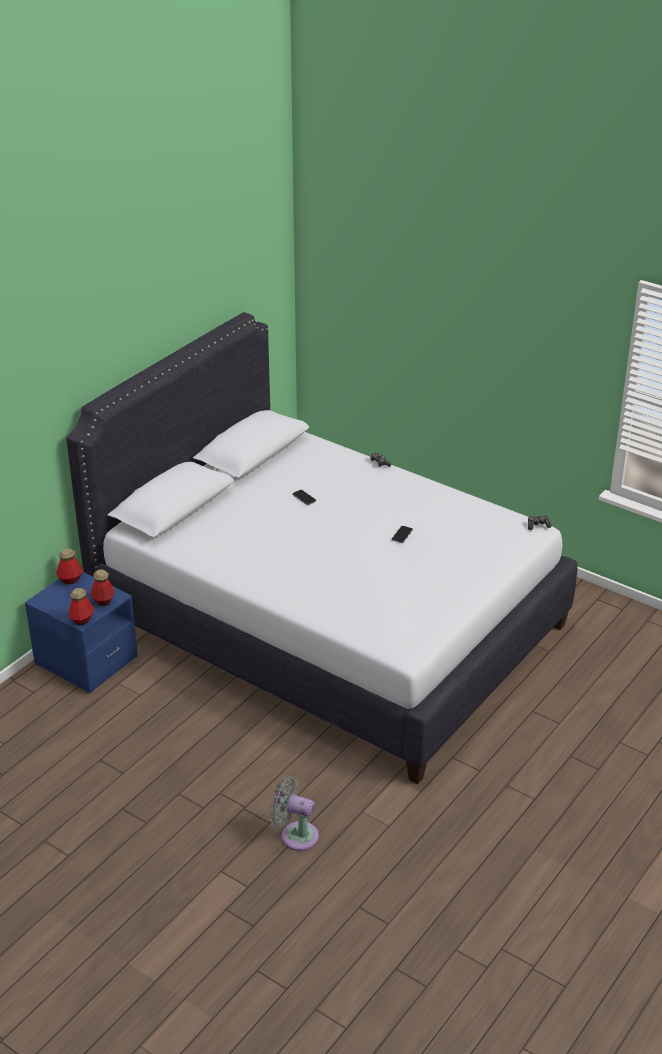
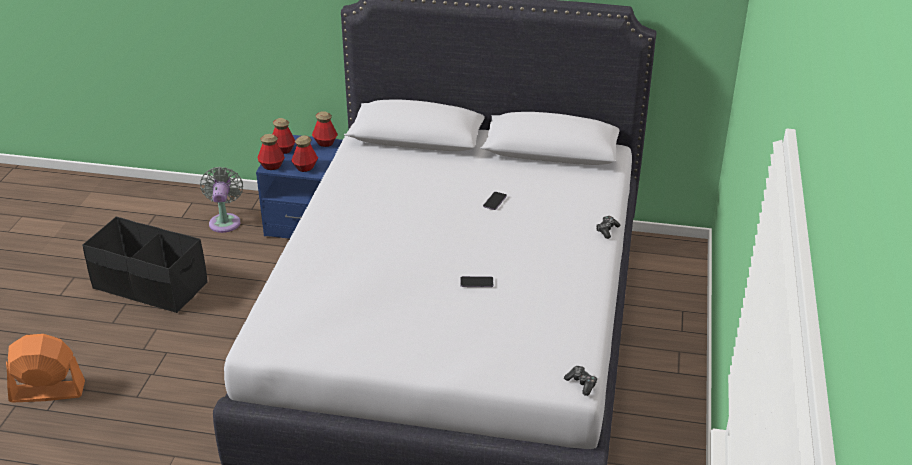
camera: 65 degrees right, 0 degrees up
(58, 606) = (283, 150): none -> bottle
(107, 786) = (150, 286): none -> black storage box
(220, 883) = (47, 391): none -> orange fan
(295, 835) = (125, 419): grey fan -> grey fan (225, 221)

